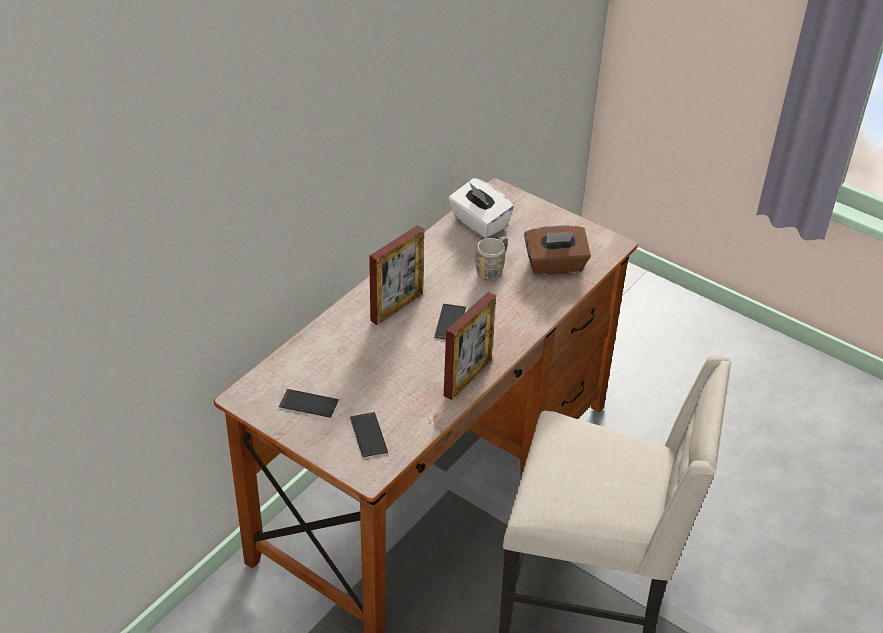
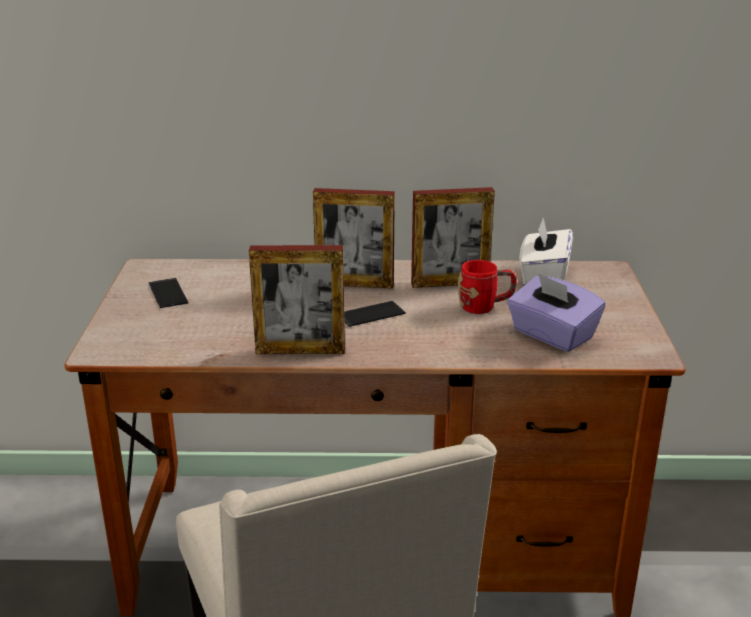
camera: 55 degrees right, 15 degrees down
(368, 435) = (155, 332): phone -> none
(443, 265) = (450, 283): none -> picture frame
(492, 270) = (485, 307): grey mug -> red mug
(555, 265) = (551, 335): brown tissue box -> purple tissue box

